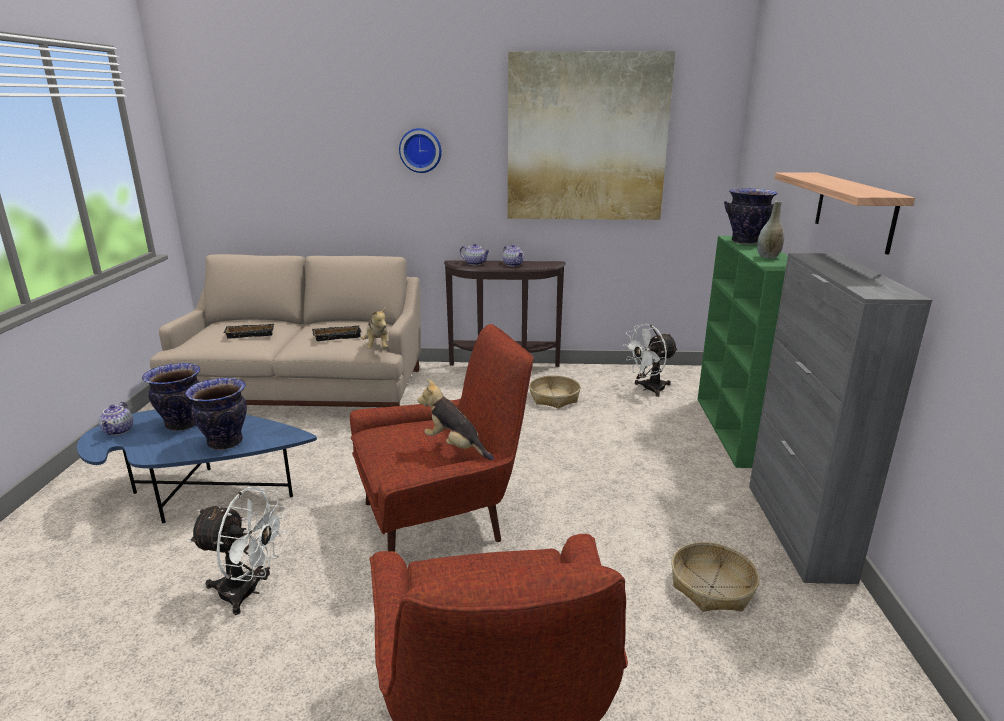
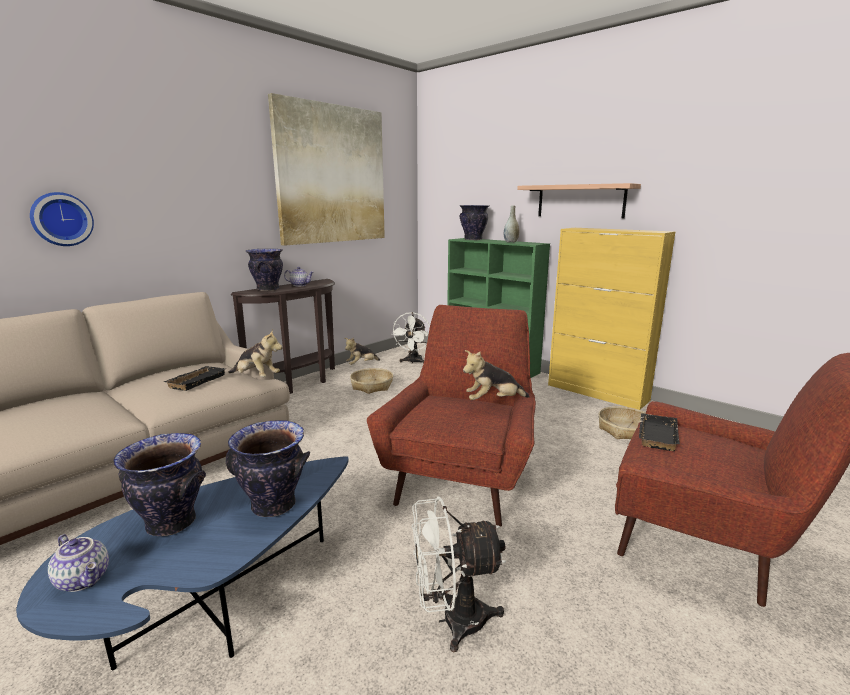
camera: 50 degrees left, 5 degrees down
(248, 592) = (452, 620): white fan -> white fan turned 150 degrees counterclockwise
(251, 333) = (73, 412): black tray -> black tray (655, 435)
(420, 150) = (195, 181): wall clock -> wall clock (61, 219)
(475, 263) = (267, 289): teapot -> vase
(591, 372) = (361, 364): none -> plush toy
(797, 530) = (597, 392): grey cabinet -> yellow cabinet

